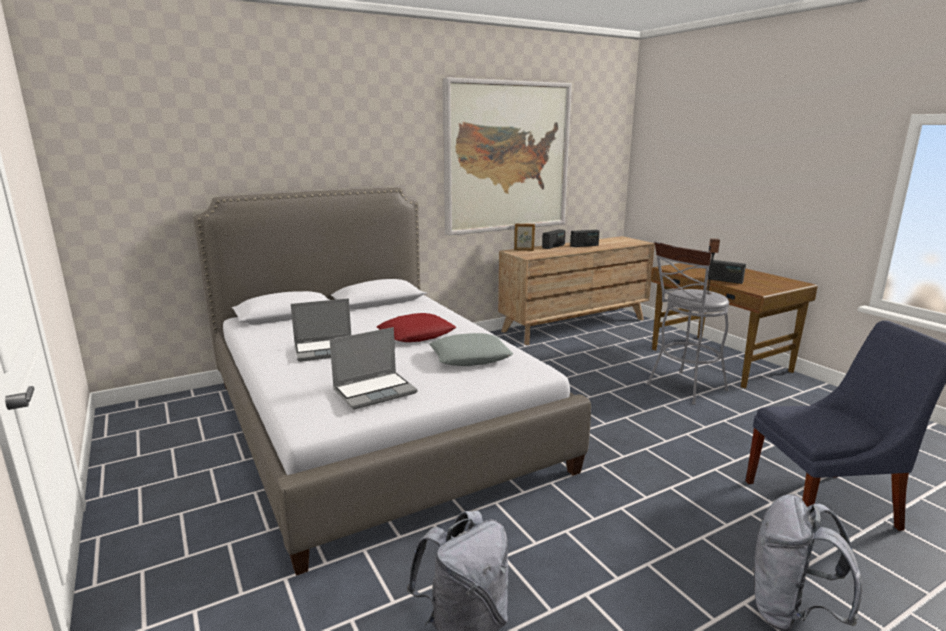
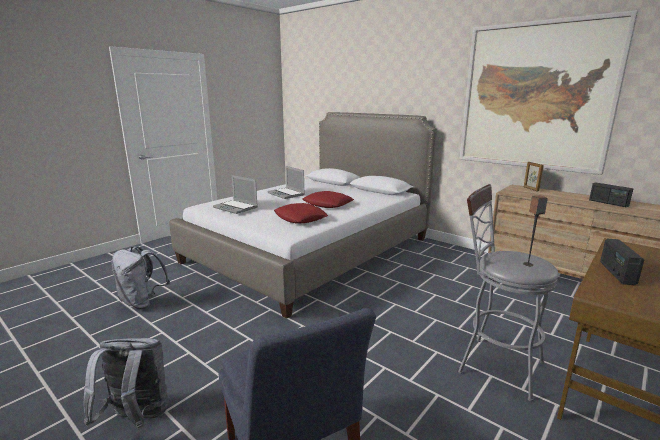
camera: 70 degrees right, 0 degrees up
(470, 357) = (300, 218): grey pillow -> red pillow
(553, 246) = (572, 195): radio -> none

